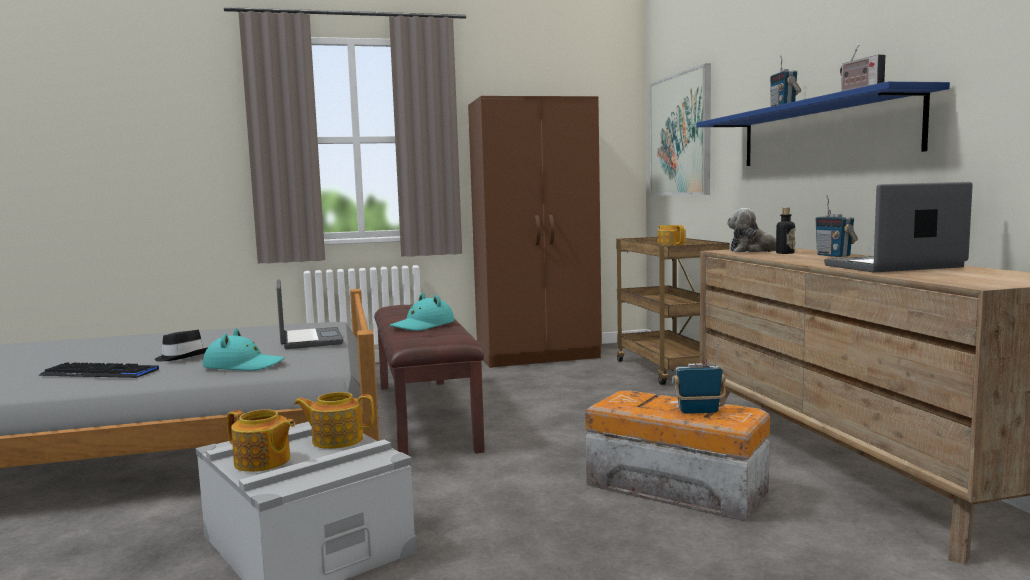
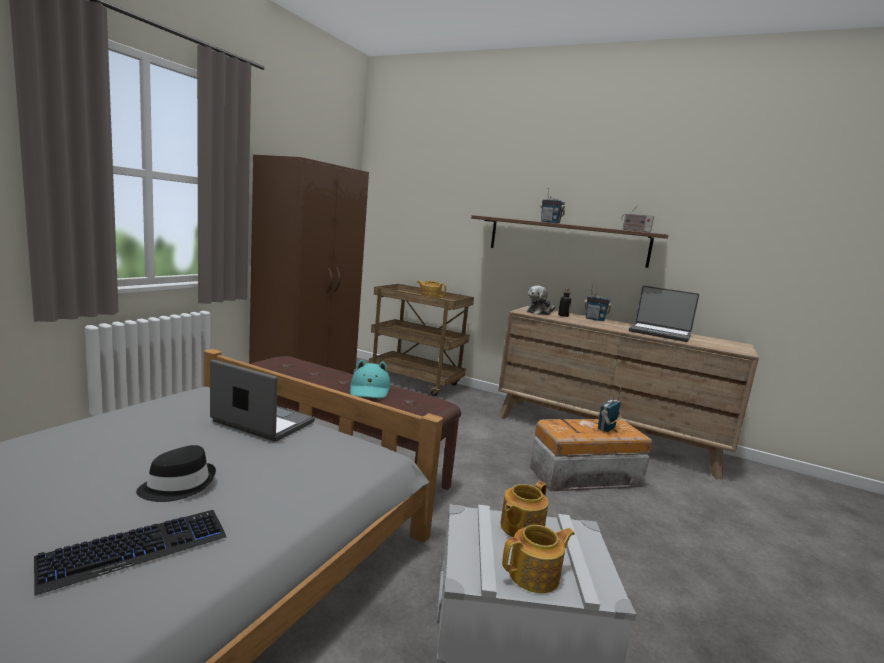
camera: 50 degrees left, 5 degrees up
(243, 365) = (299, 477): turquoise hat -> none
(680, 135) = (411, 210): picture -> none
(822, 133) = (566, 241): blue shelf -> brown shelf
(894, 267) = (660, 333): laptop -> laptop turned 90 degrees counterclockwise

